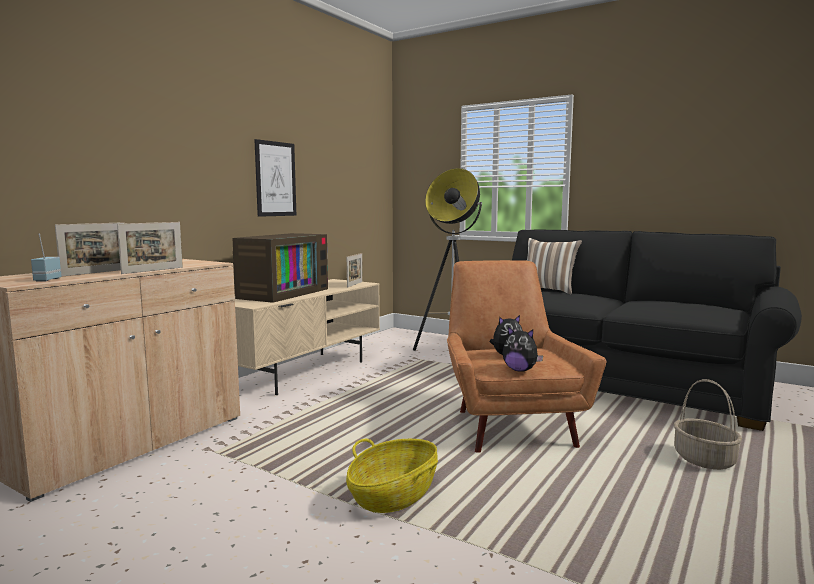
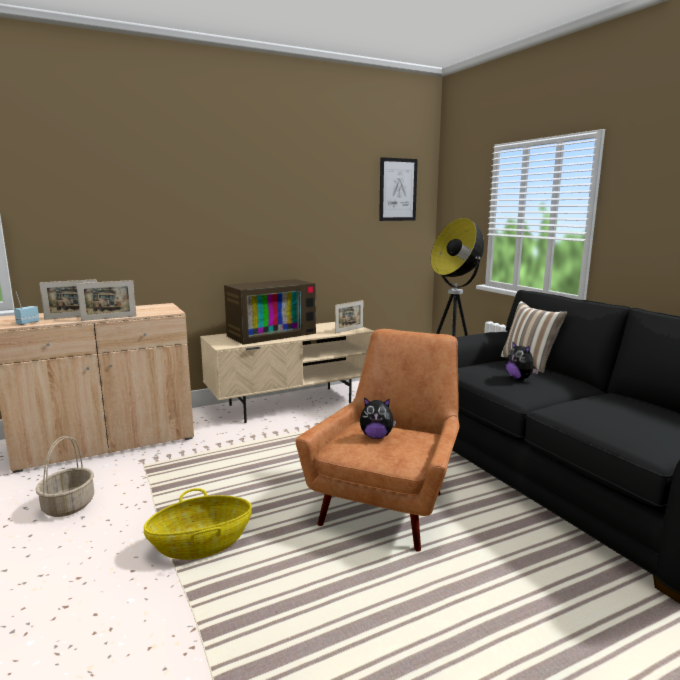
camera: 30 degrees right, 5 degrees up
(275, 179) = (283, 230): picture -> picture (398, 189)
(520, 370) = (360, 458): plush toy -> plush toy (519, 378)
(703, 459) = (538, 614): basket -> basket (68, 505)

